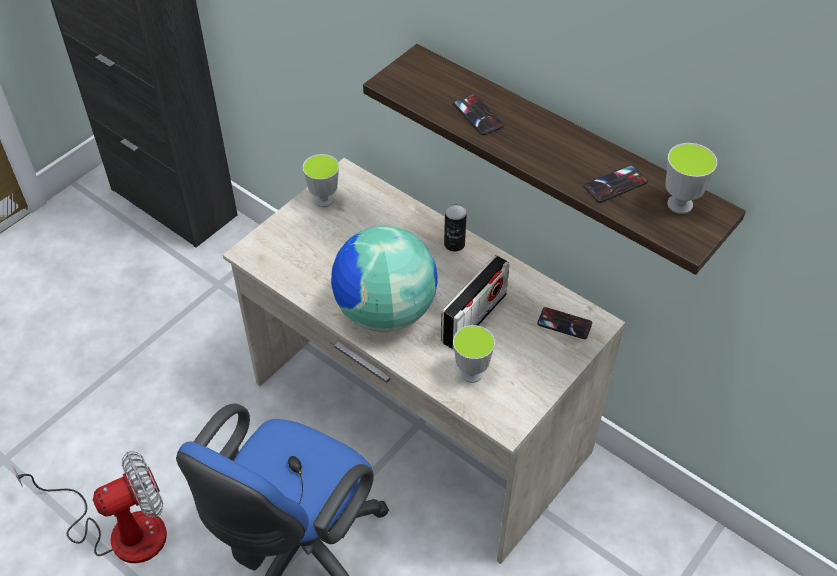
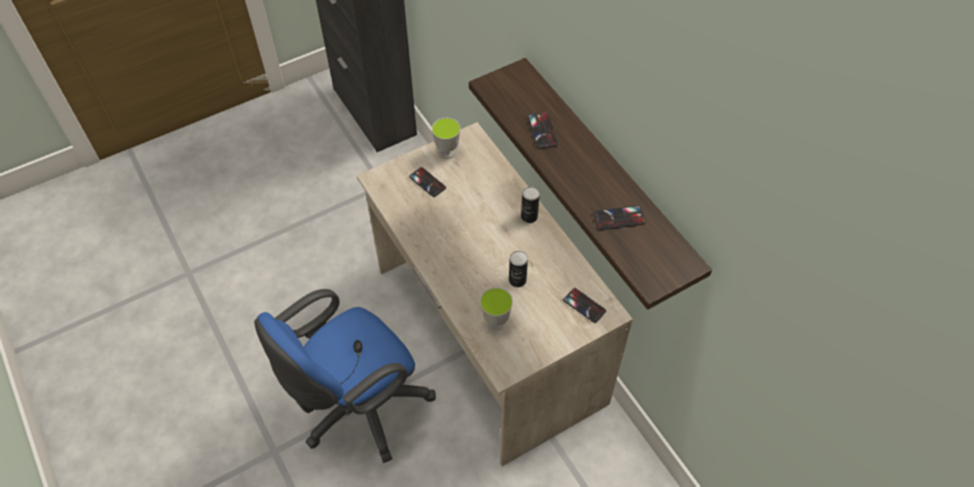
camera: 20 degrees right, 5 degrees up
(120, 530) = (246, 349): fan -> none
(315, 239) = (427, 182): none -> phone
(384, 311) = (453, 254): globe -> none
(474, 318) = (517, 280): radio -> can
(679, 204) = (661, 249): cup -> none

